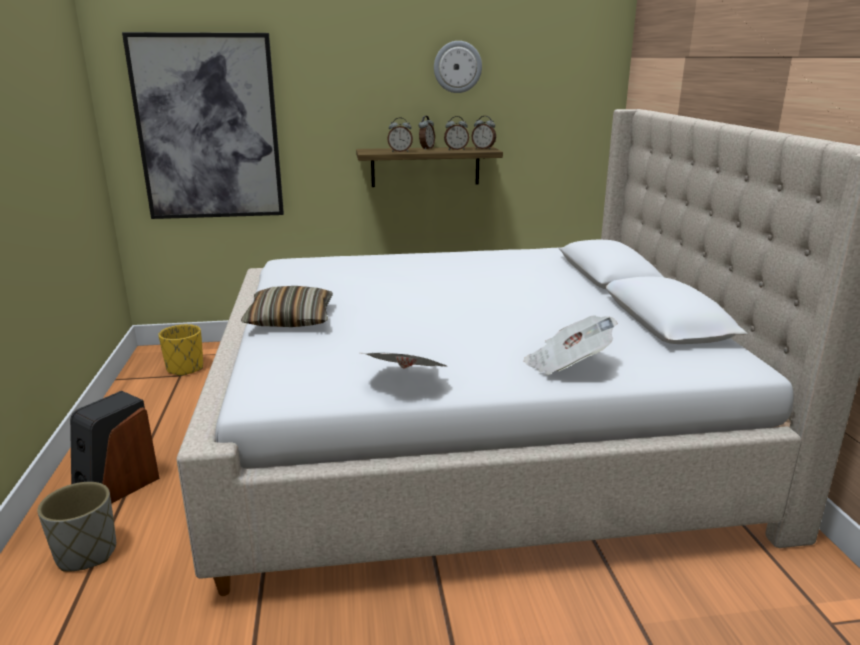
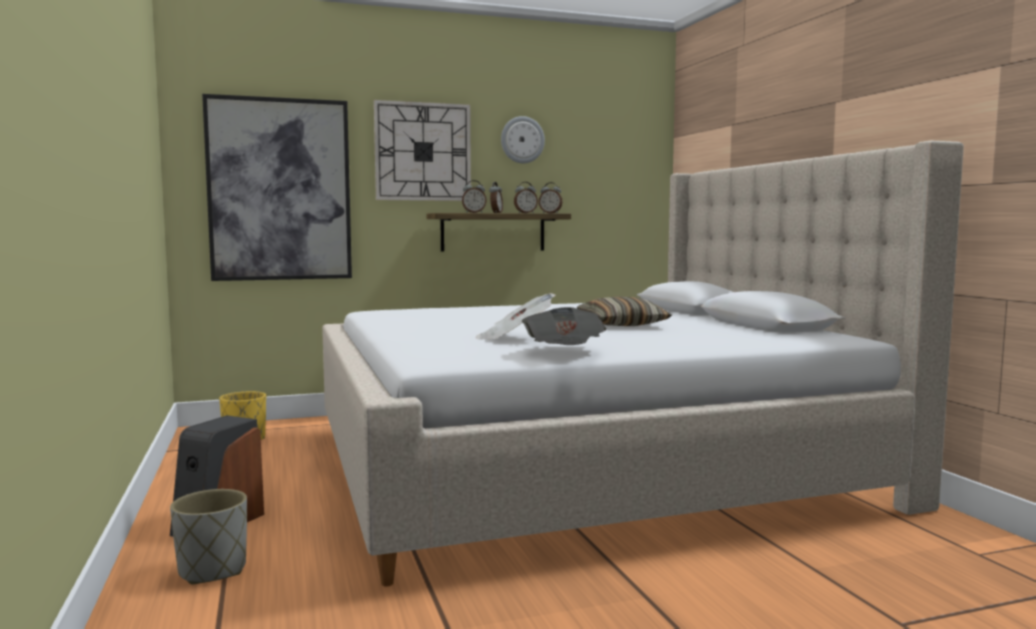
camera: 10 degrees left, 15 degrees down
(290, 319) = (413, 332): pillow -> pillow (622, 324)
(350, 84) = (423, 152): none -> wall clock
(567, 365) = (701, 342): newspaper -> newspaper (515, 338)

